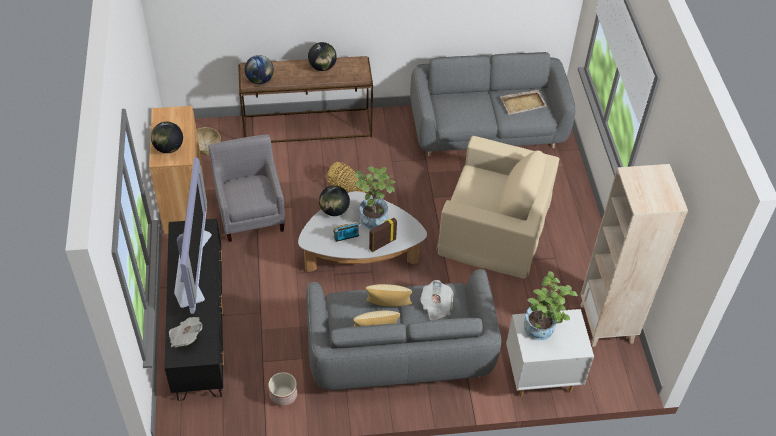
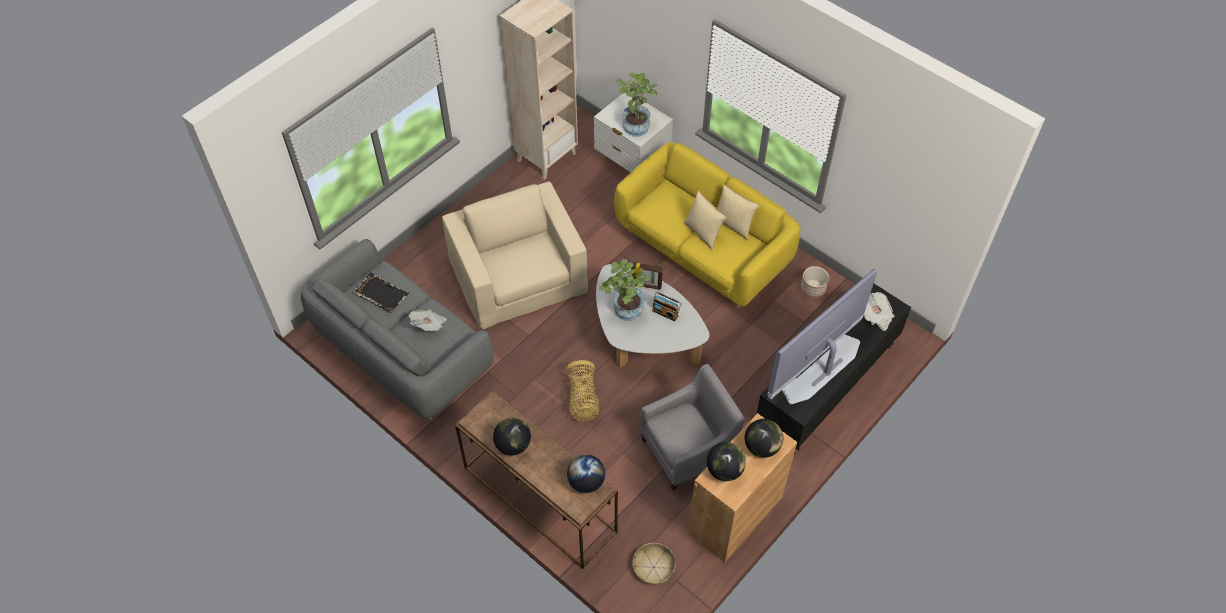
camera: 130 degrees left, 5 degrees up
(251, 213) = (688, 451): grey armchair -> grey armchair turned 150 degrees counterclockwise
(334, 210) = (648, 342): globe -> globe (724, 470)
(399, 354) = (703, 249): grey sofa -> yellow sofa
(436, 306) = (670, 207): newspaper -> newspaper (429, 325)
(523, 103) = (380, 293): beige tray -> black tray

